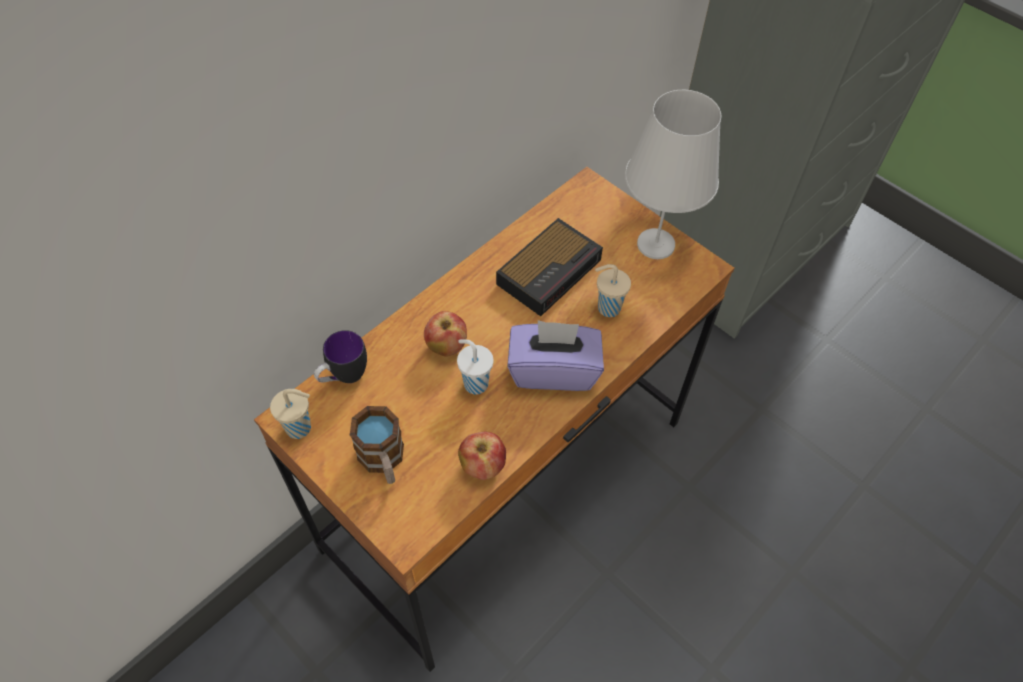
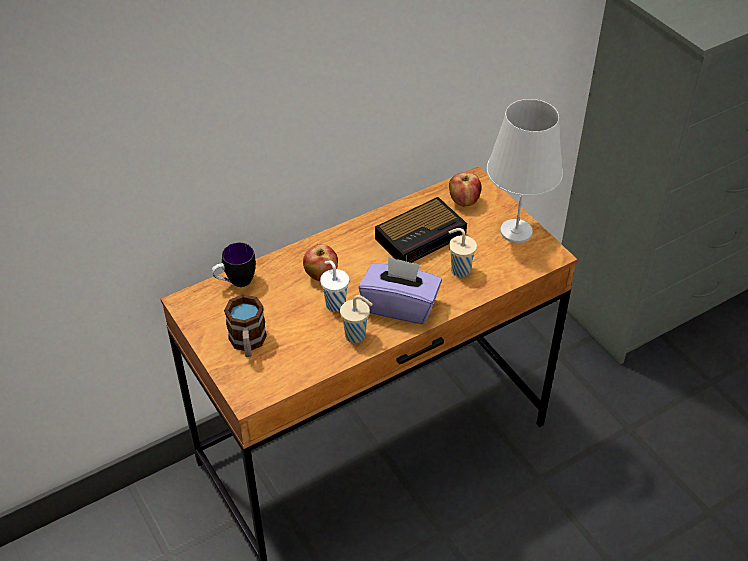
camera: 15 degrees right, 10 degrees down
(300, 428) = (192, 310): beige cup -> beige cup (356, 336)
(483, 466) = (322, 361): apple -> apple (464, 201)

